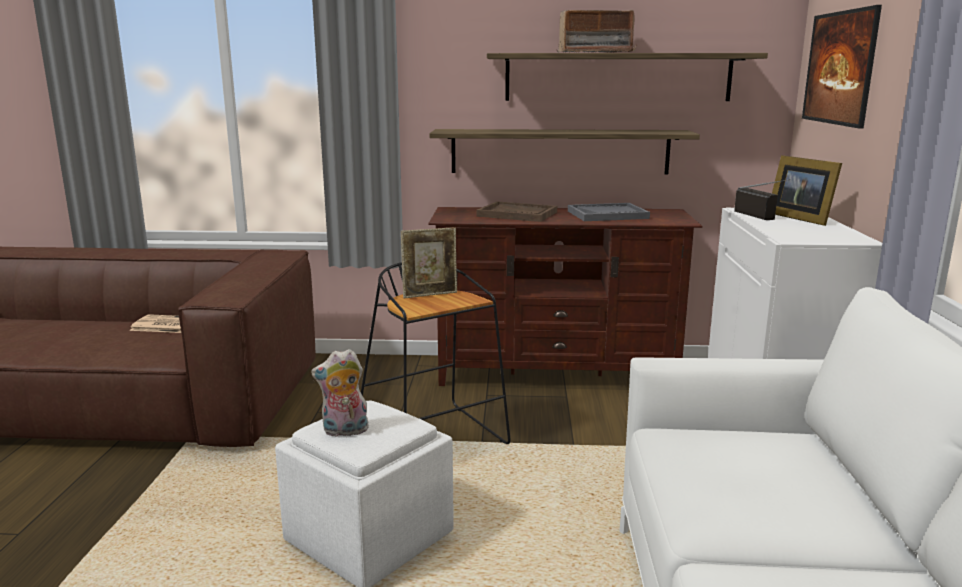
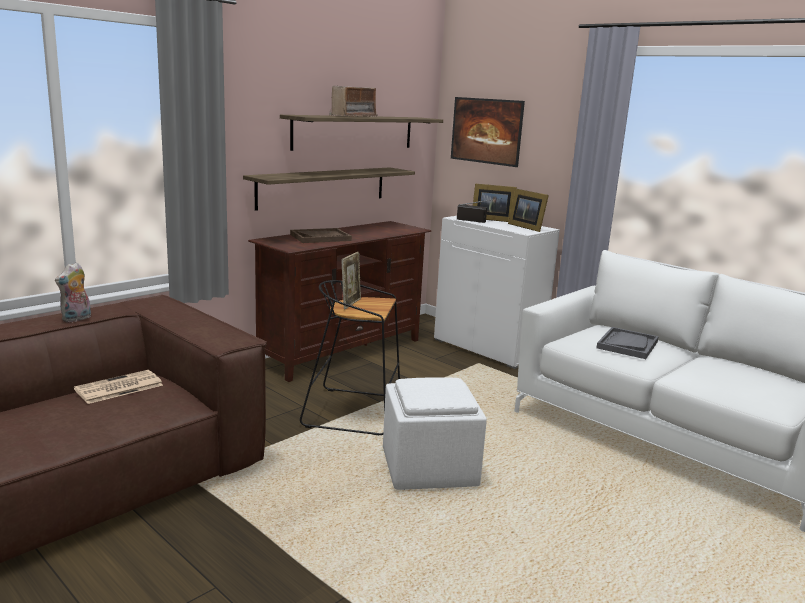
camera: 50 degrees left, 0 degrees up
(344, 431) = (434, 395): plush toy -> plush toy (77, 319)
(607, 215) = (369, 230): grey tray -> grey tray (627, 344)
(824, 234) = (526, 227): none -> picture frame

